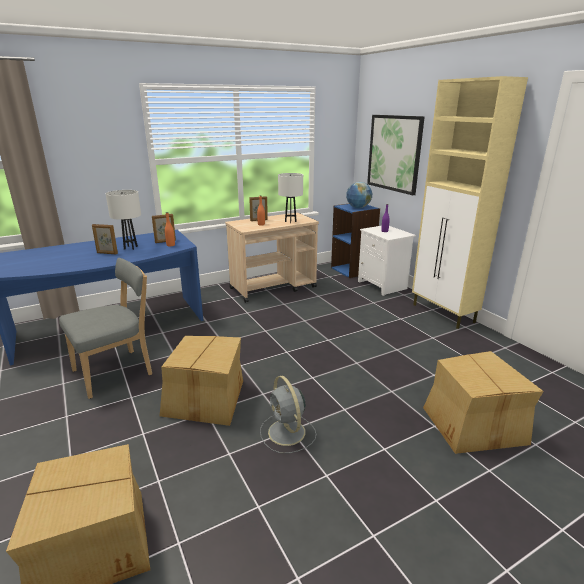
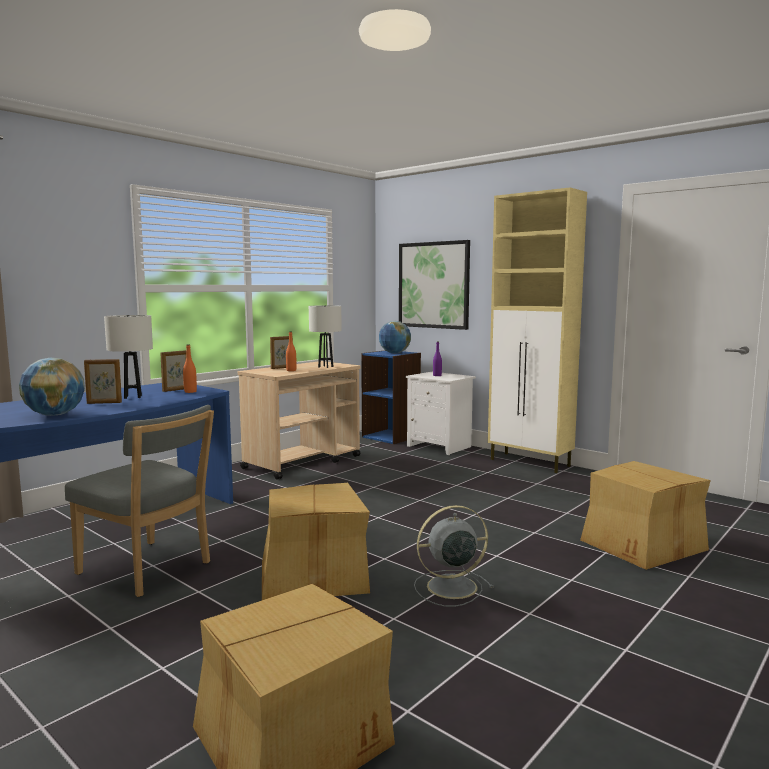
camera: 20 degrees left, 15 degrees down
(66, 265) = (54, 415): none -> globe
(117, 371) = (148, 570): grey chair -> grey chair turned 90 degrees clockwise
(287, 433) = (449, 587): grey fan -> grey fan turned 120 degrees clockwise

